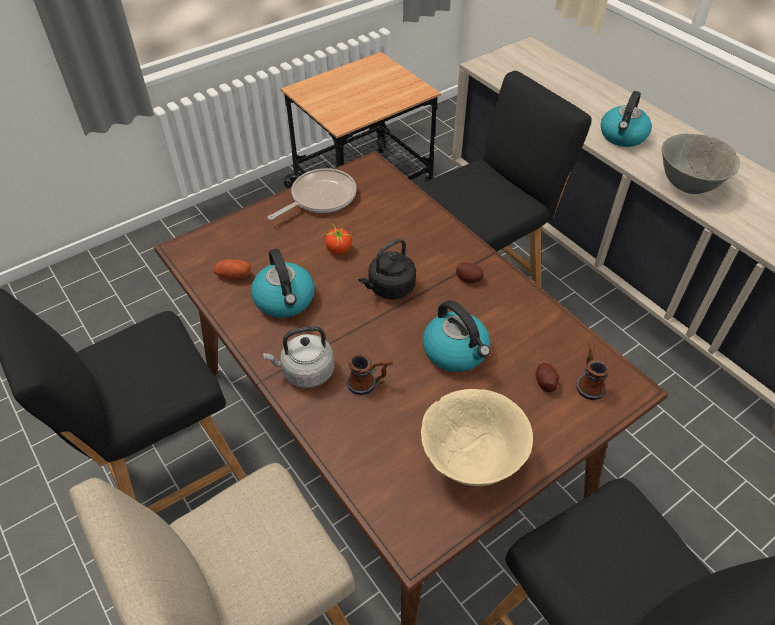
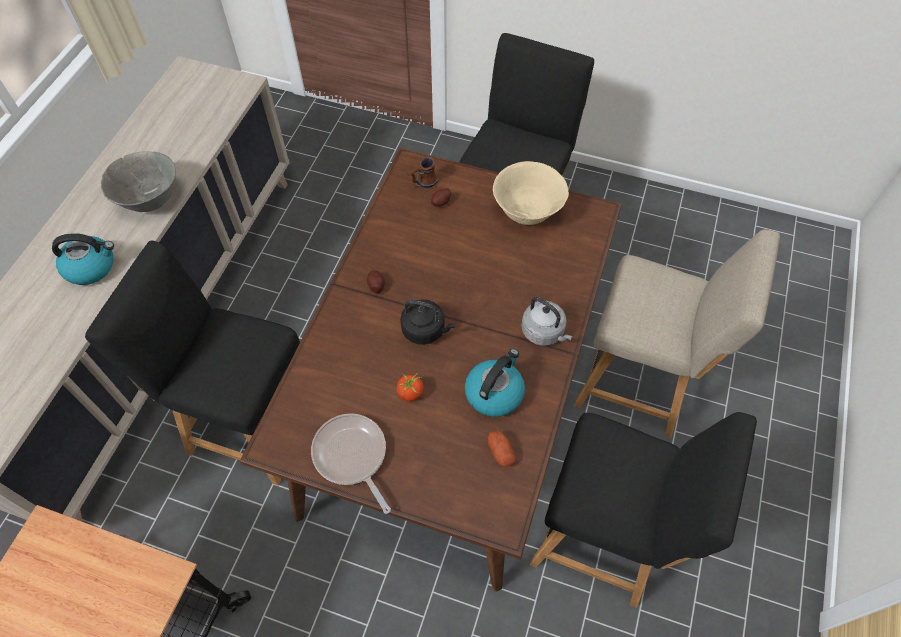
camera: 125 degrees left, 10 degrees up
(320, 198) = (352, 456): frying pan -> frying pan turned 45 degrees clockwise
(369, 383) = (520, 290): mug -> none
(456, 351) = (453, 258): kettle -> none

